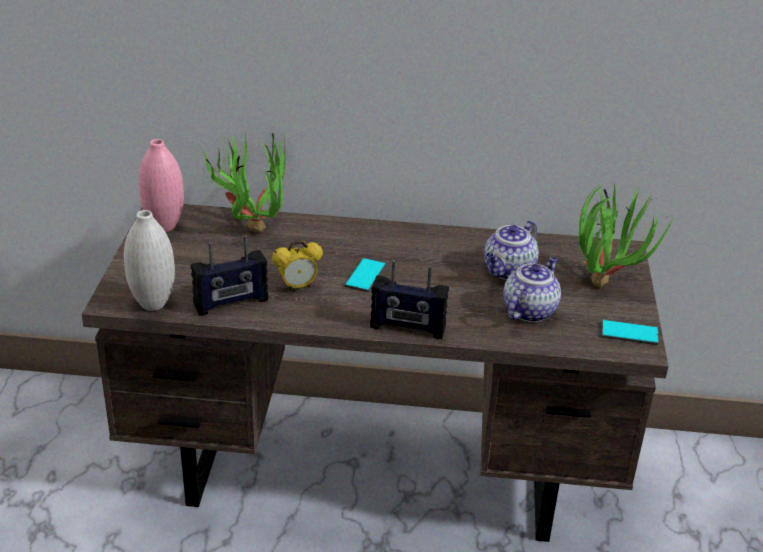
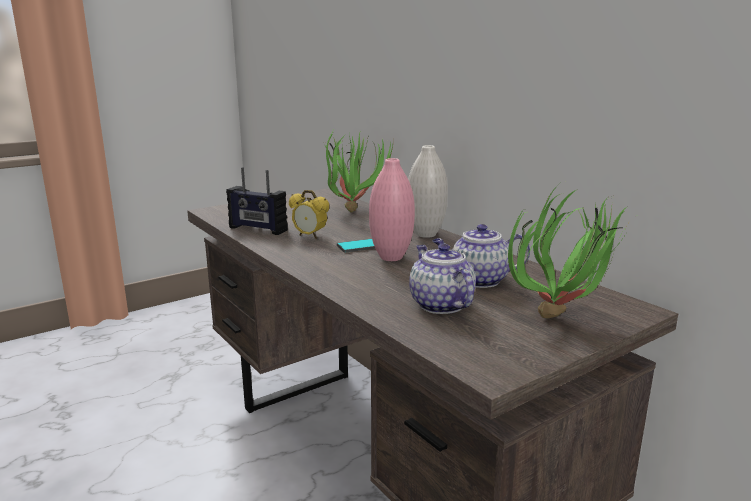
camera: 50 degrees right, 15 degrees down
(153, 304) = (223, 217): white vase -> white vase (425, 234)
(164, 226) = (309, 197): pink vase -> pink vase (391, 257)
(407, 328) = (322, 275): radio -> none
(529, 310) = (439, 304): teapot -> teapot turned 105 degrees counterclockwise
(629, 333) = (503, 357): phone -> none

